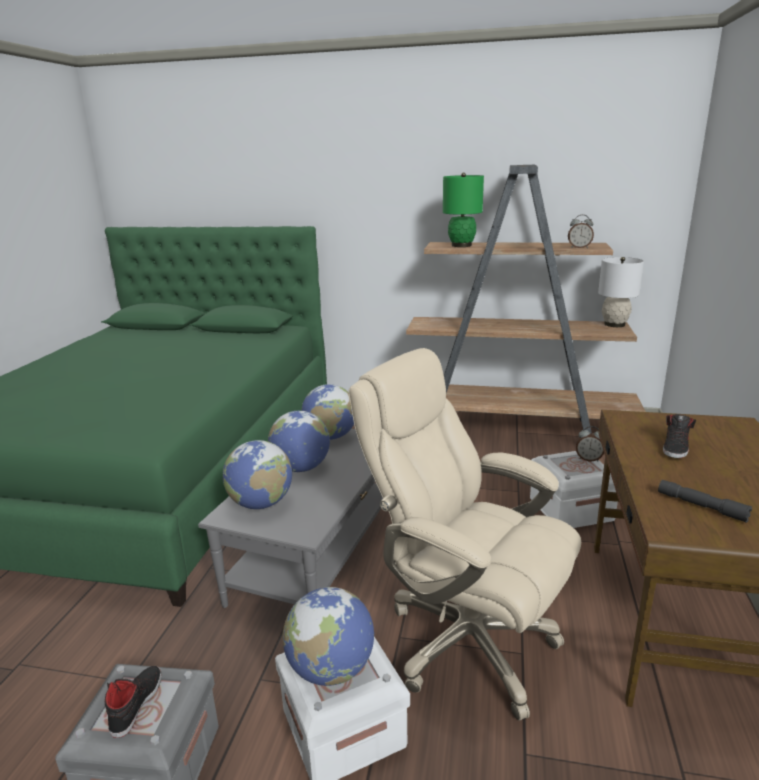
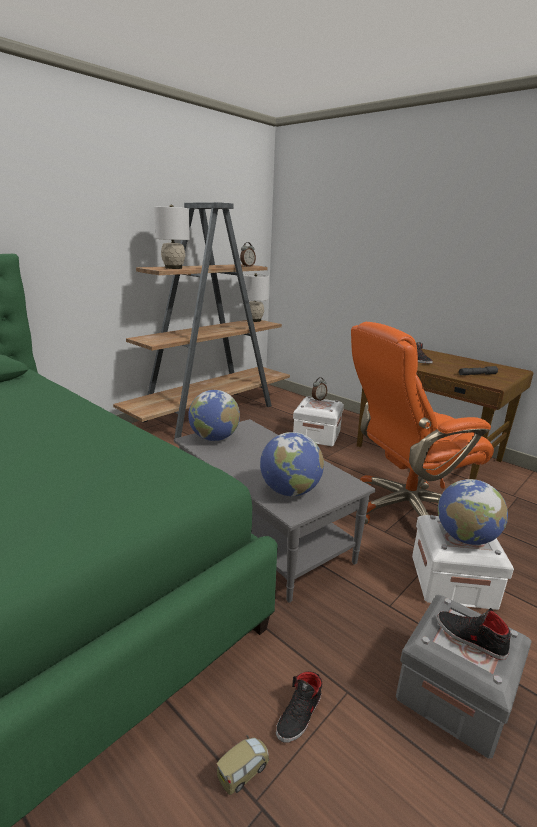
camera: 60 degrees left, 0 degrees up
(41, 648) = (243, 770): none -> toy car
(95, 660) = (300, 715): none -> black shoe
(301, 468) = (251, 462): globe -> none
(461, 245) = (173, 268): green table lamp -> white table lamp
(465, 640) = (403, 511): beige office chair -> orange office chair

